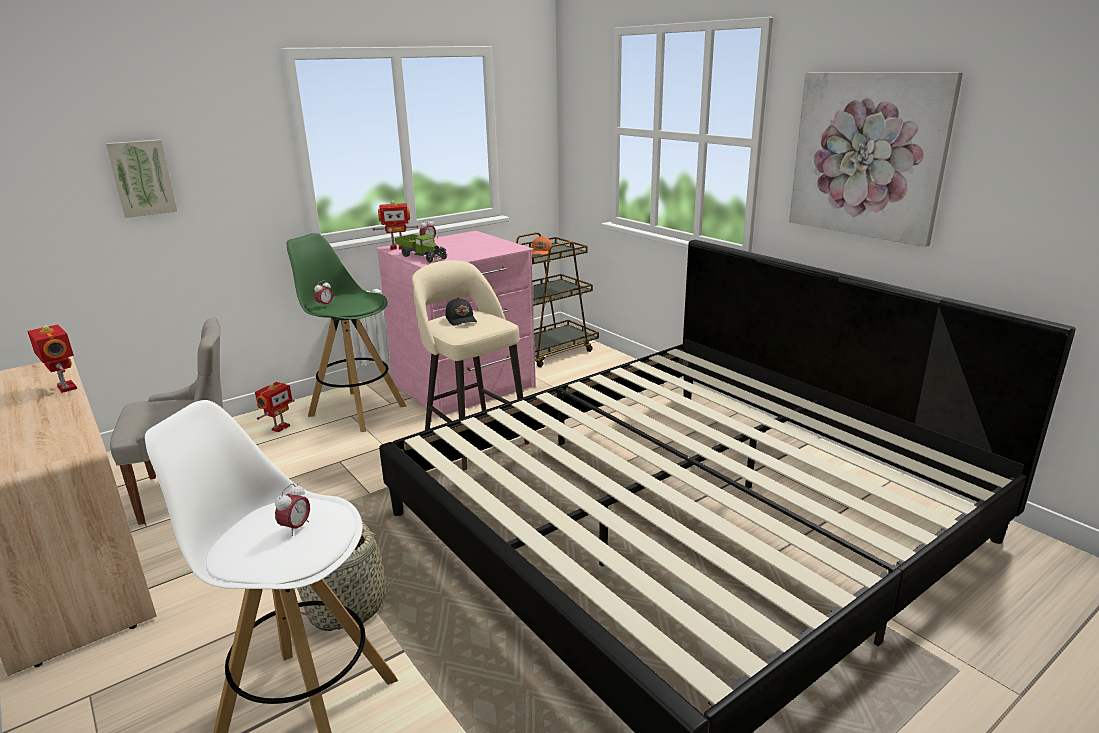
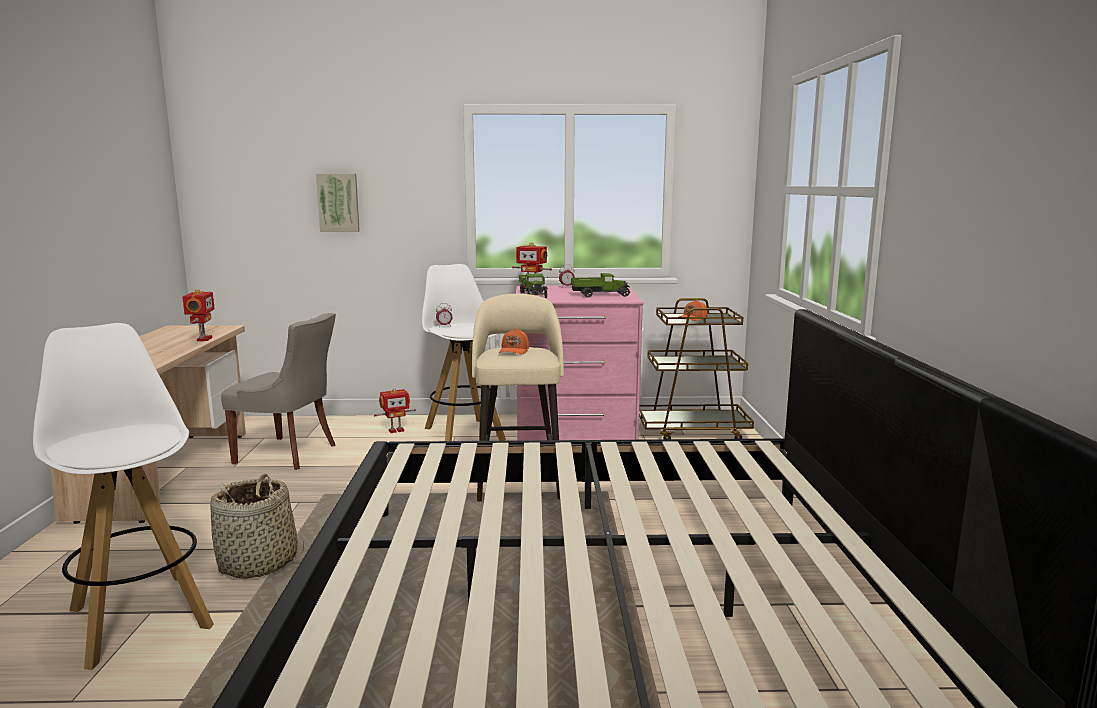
camera: 35 degrees right, 10 degrees down
(296, 527) = (127, 438): alarm clock -> none
(356, 410) = (464, 433): green stool -> white stool
(461, 319) = (514, 351): black cap -> orange cap
(482, 247) = (599, 295): none -> toy truck
(868, 155) = (969, 197): picture -> none

